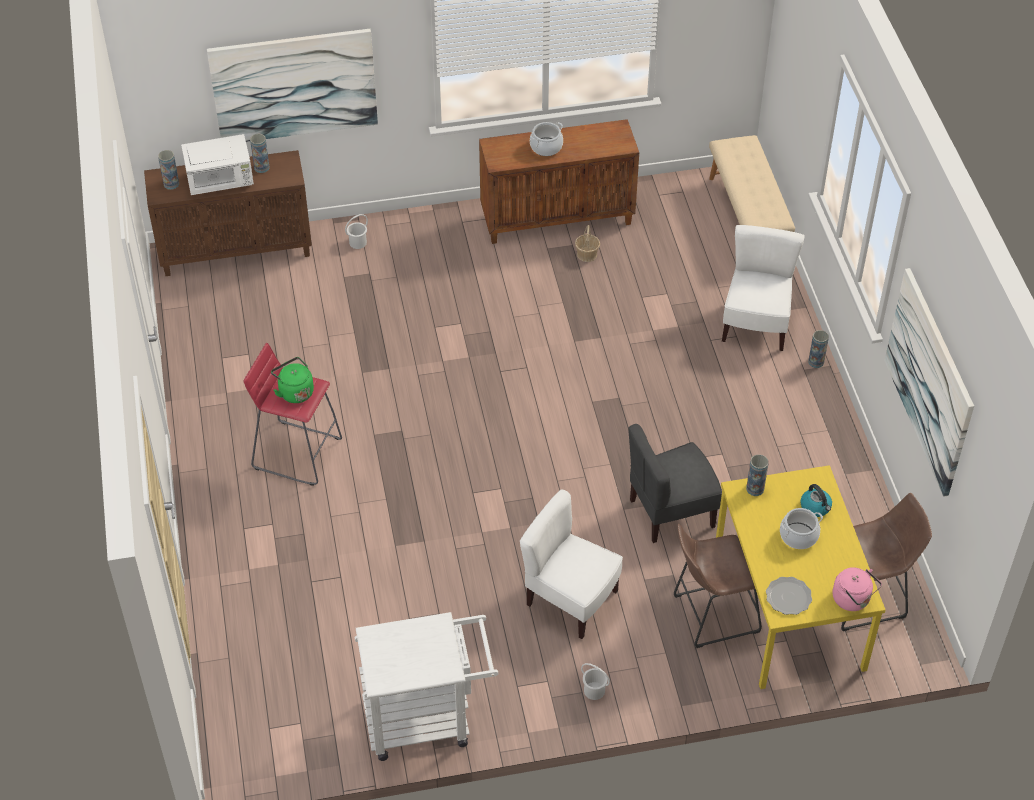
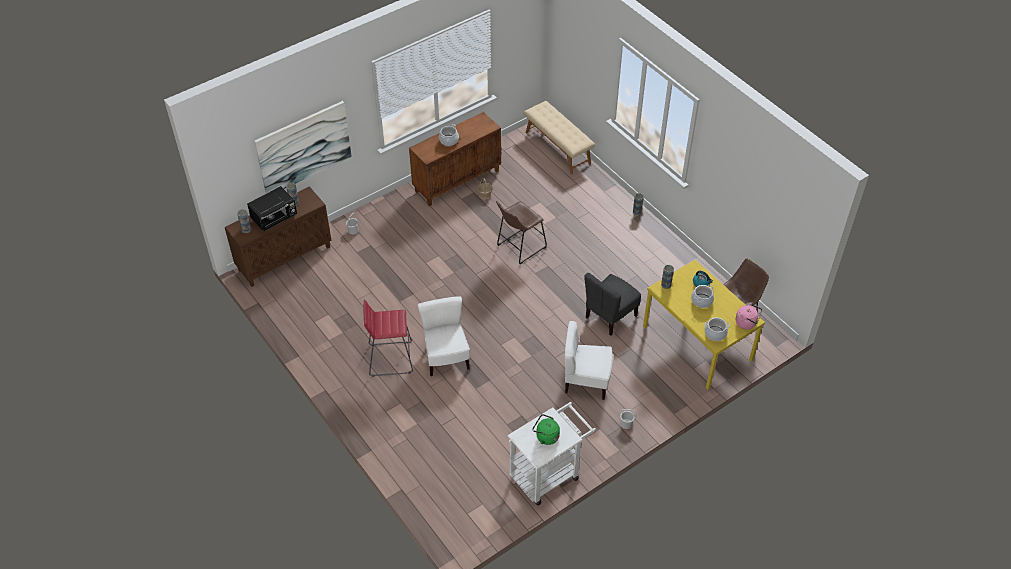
camera: 25 degrees left, 0 degrees up
(221, 181) = (275, 218): white microwave -> black microwave
(294, 391) = (389, 321): green kettle -> green kettle (546, 436)
(711, 614) = (661, 361): brown stool -> brown stool (519, 247)
(756, 324) = (595, 202): white chair -> white chair (446, 357)
(788, 597) = (715, 334): plate -> cooking pot
(929, 381) = (737, 196): picture -> none

